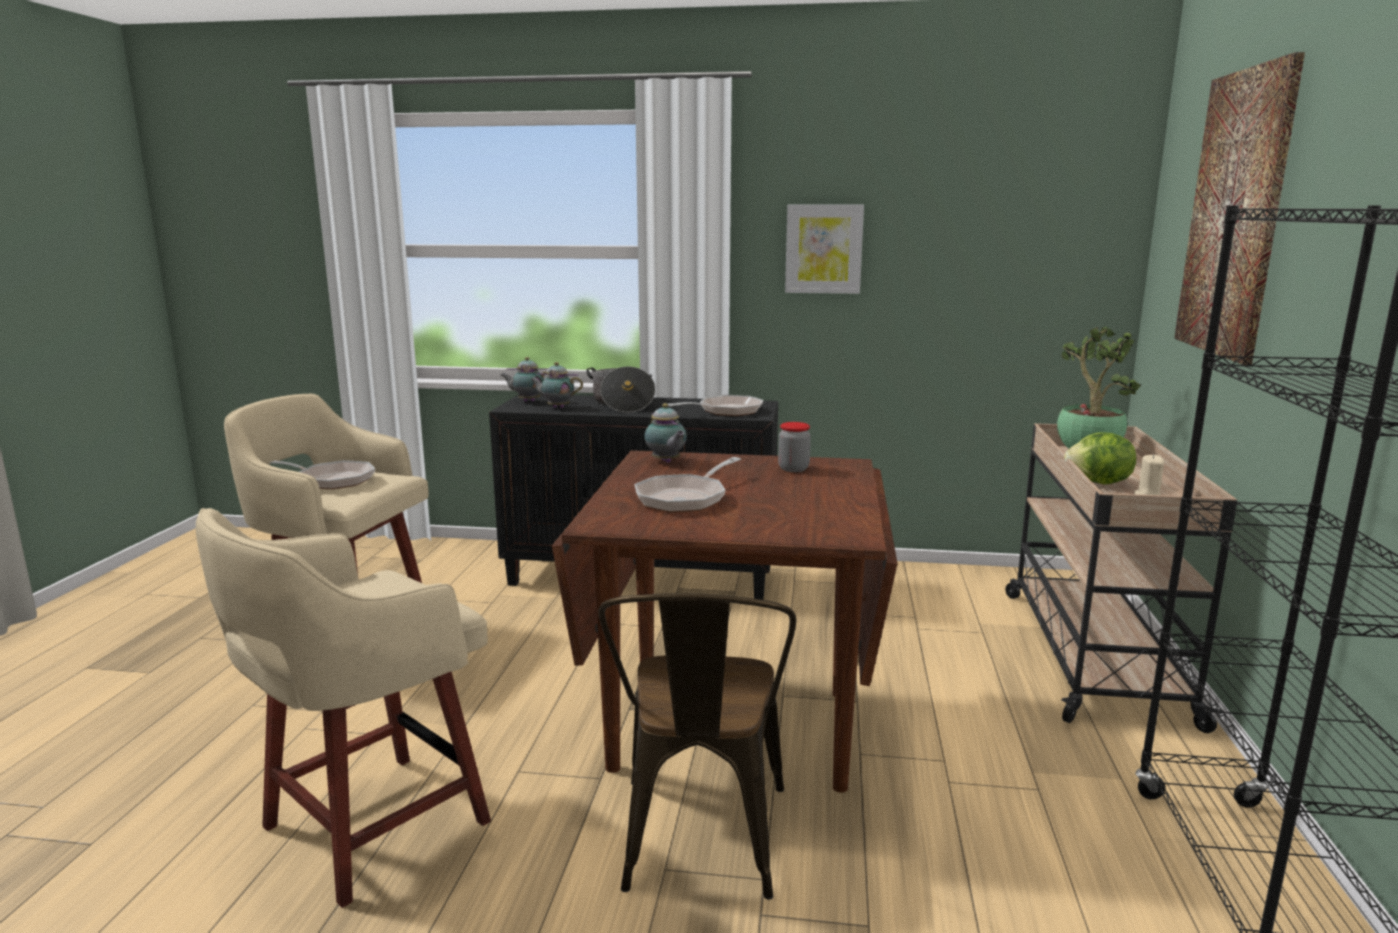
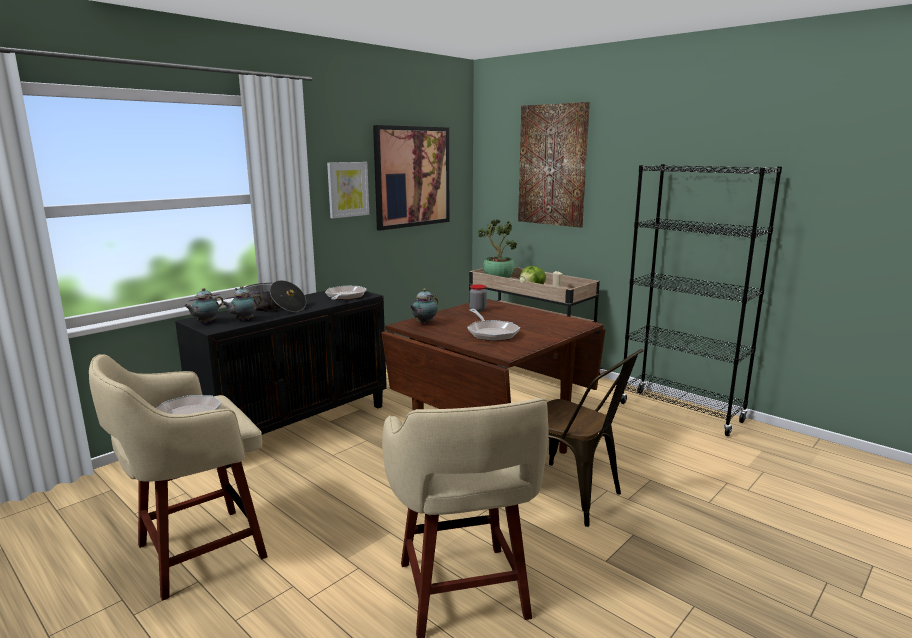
camera: 55 degrees left, 0 degrees up
(666, 462) = (424, 324): teapot -> teapot turned 120 degrees clockwise
(972, 234) = (412, 177): none -> picture

